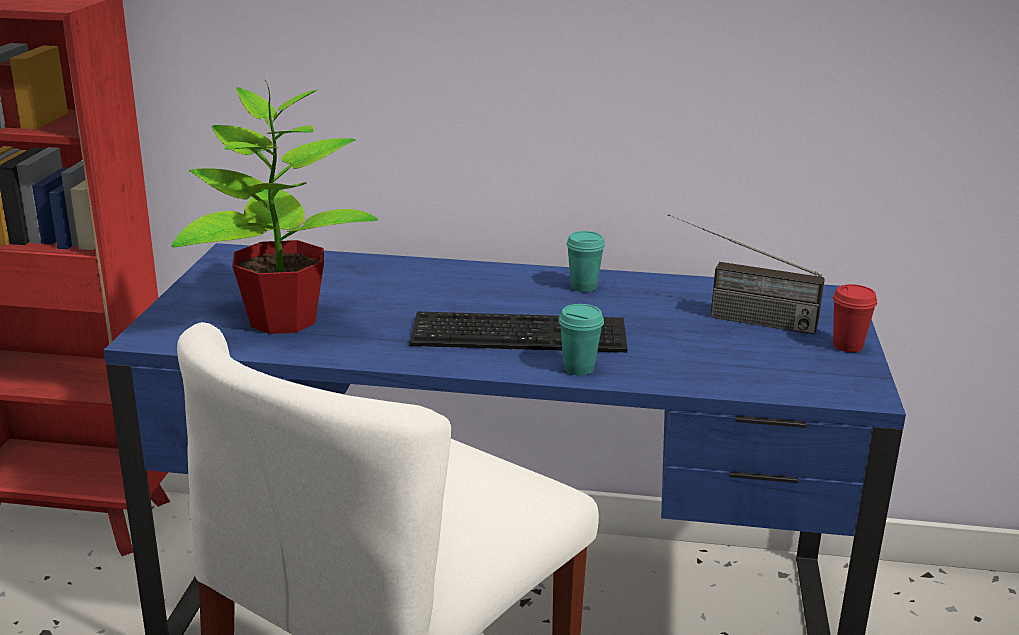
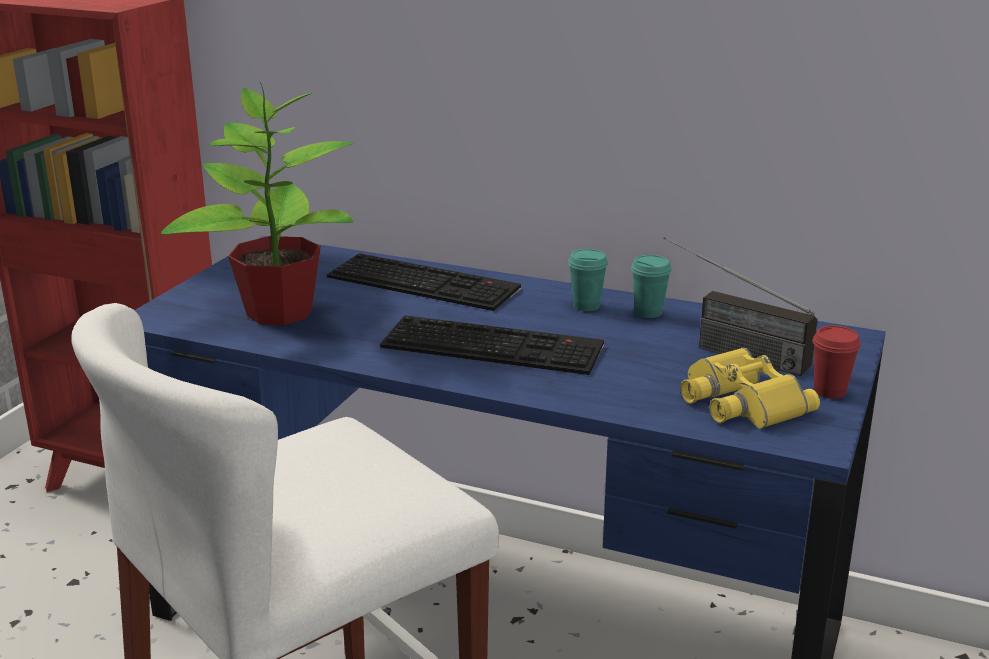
camera: 15 degrees right, 0 degrees up
(415, 277) = (426, 282): none -> keyboard
(579, 368) = (530, 385): turquoise cup -> turquoise cup (648, 312)
(776, 363) = (739, 401): none -> yellow binoculars

